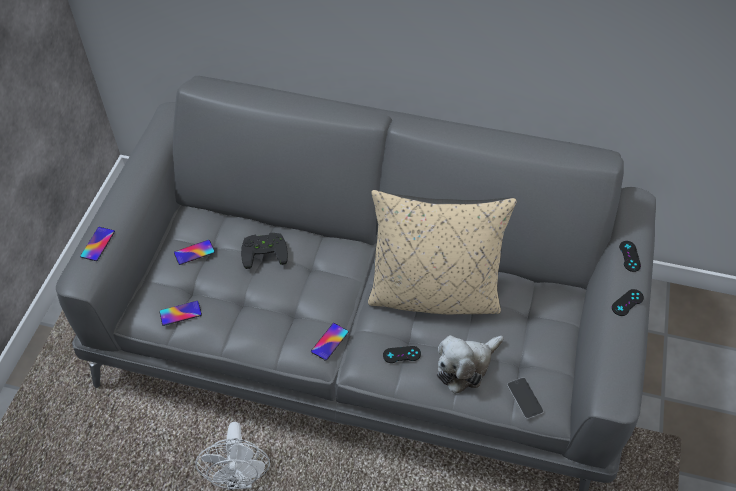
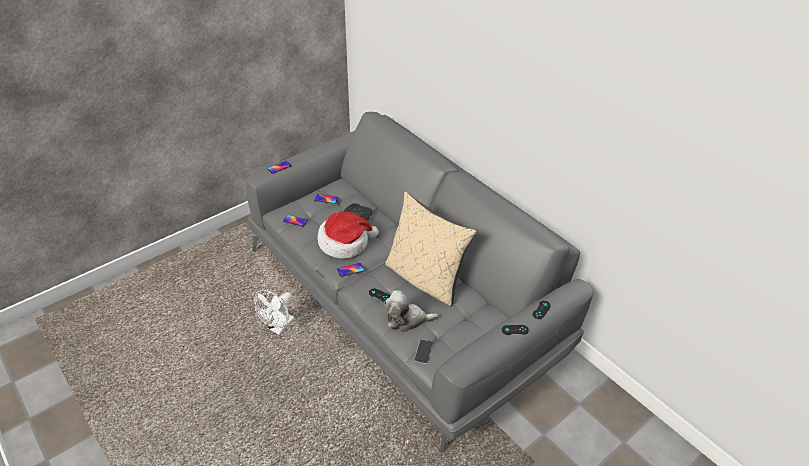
camera: 35 degrees right, 10 degrees down
(284, 304) = (345, 242): none -> hat

